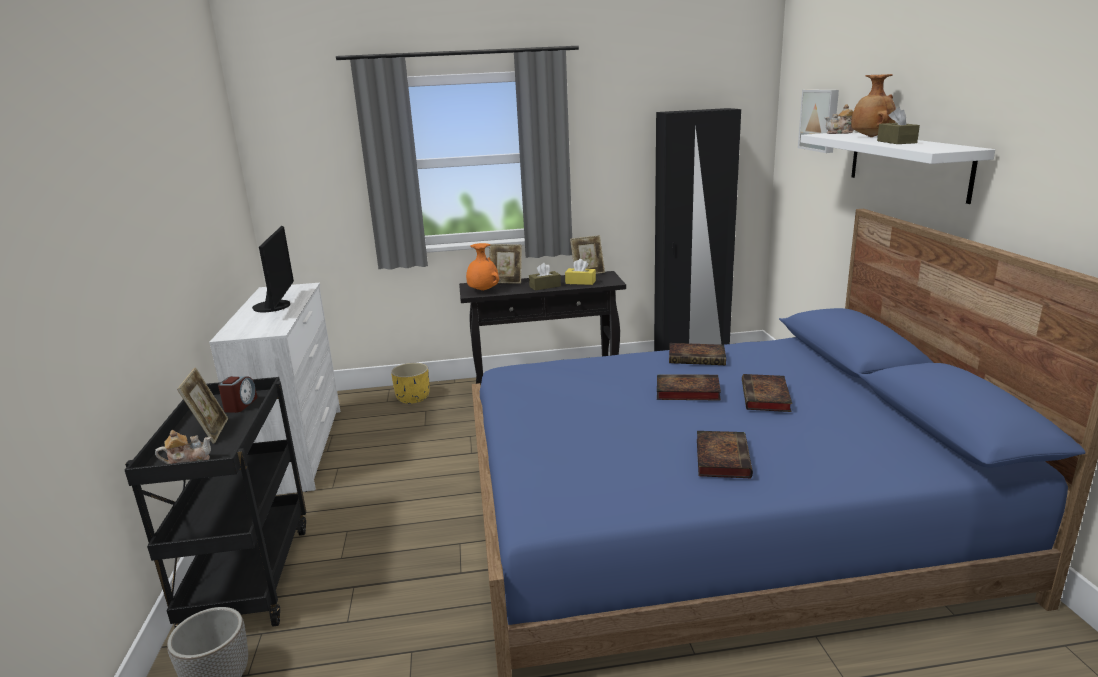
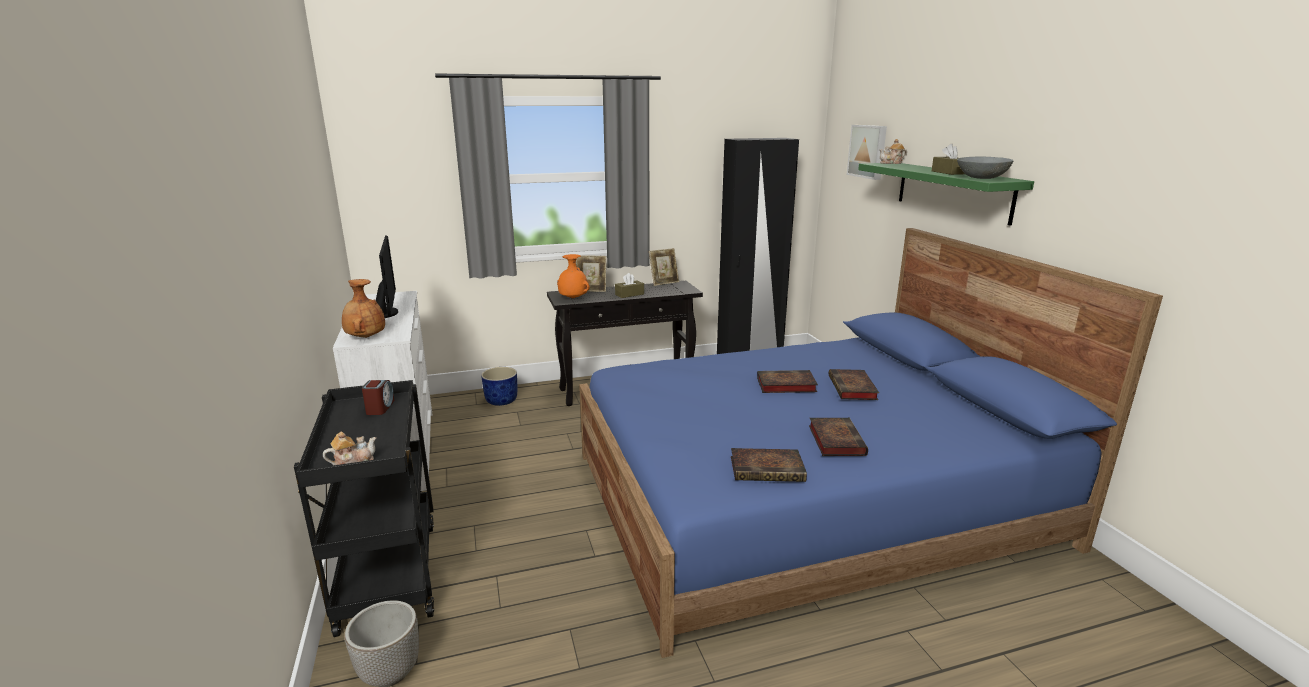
camera: 10 degrees left, 0 degrees up
(210, 432) = (362, 434): picture frame -> none
(413, 398) = (502, 400): yellow planter -> blue planter
(580, 282) = (660, 290): yellow tissue box -> none
(698, 358) = (783, 356): book -> book (768, 469)
(870, 137) = (921, 167): brown vase -> brown vase (365, 337)
(907, 164) = (952, 191): white shelf -> green shelf
(929, 147) = (981, 178): none -> grey bowl

